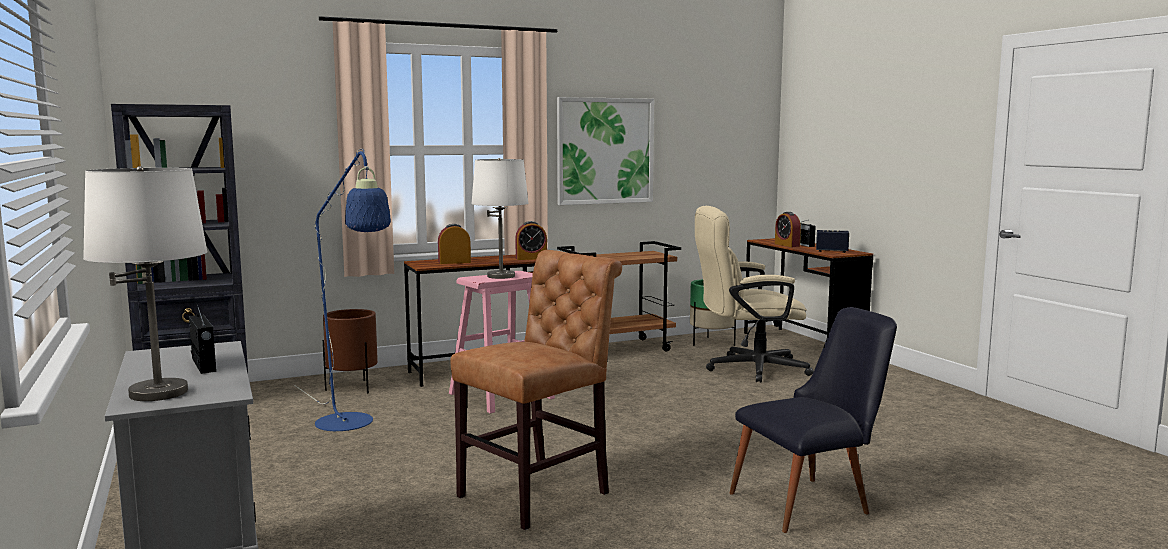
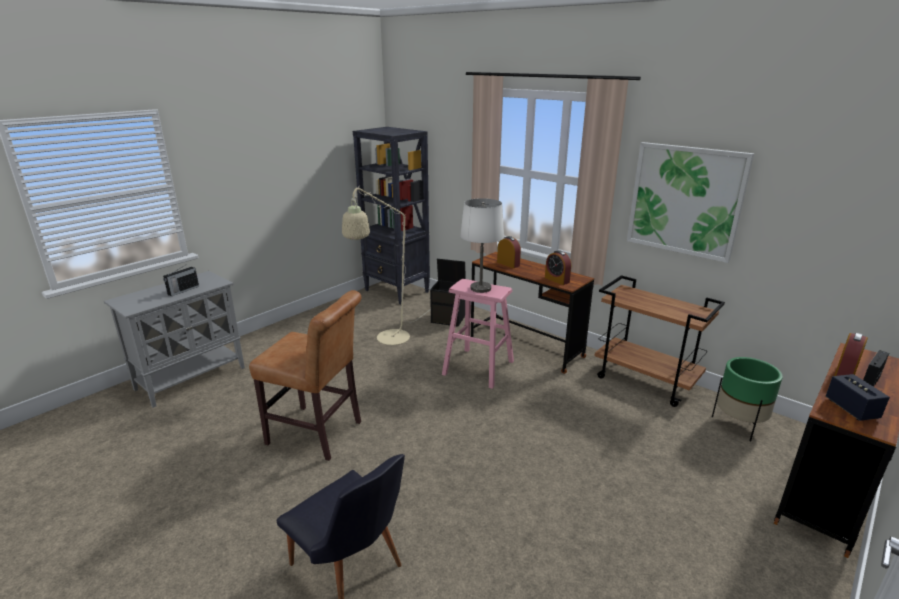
camera: 65 degrees right, 15 degrees up
(158, 393) = (135, 298): white table lamp -> none
(350, 425) = (388, 341): blue floor lamp -> beige floor lamp
(352, 388) = (449, 319): brown planter -> black storage box
(747, 369) = (677, 466): beige office chair -> none

